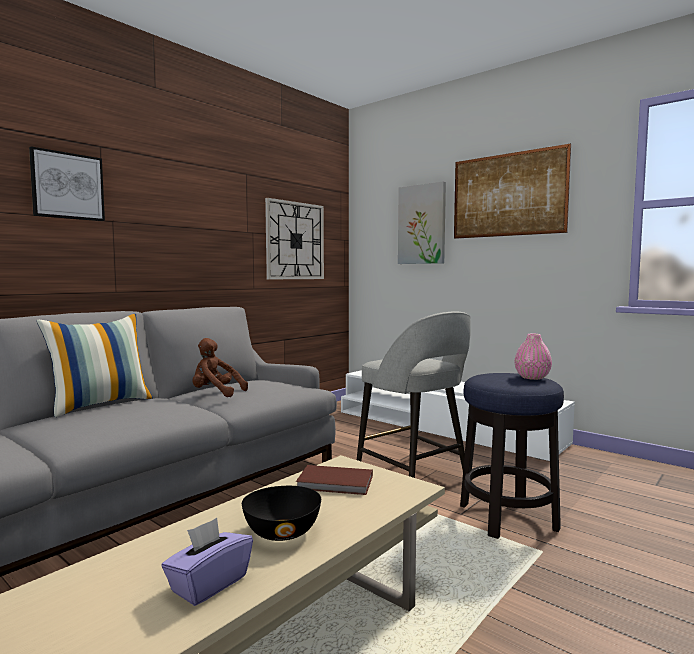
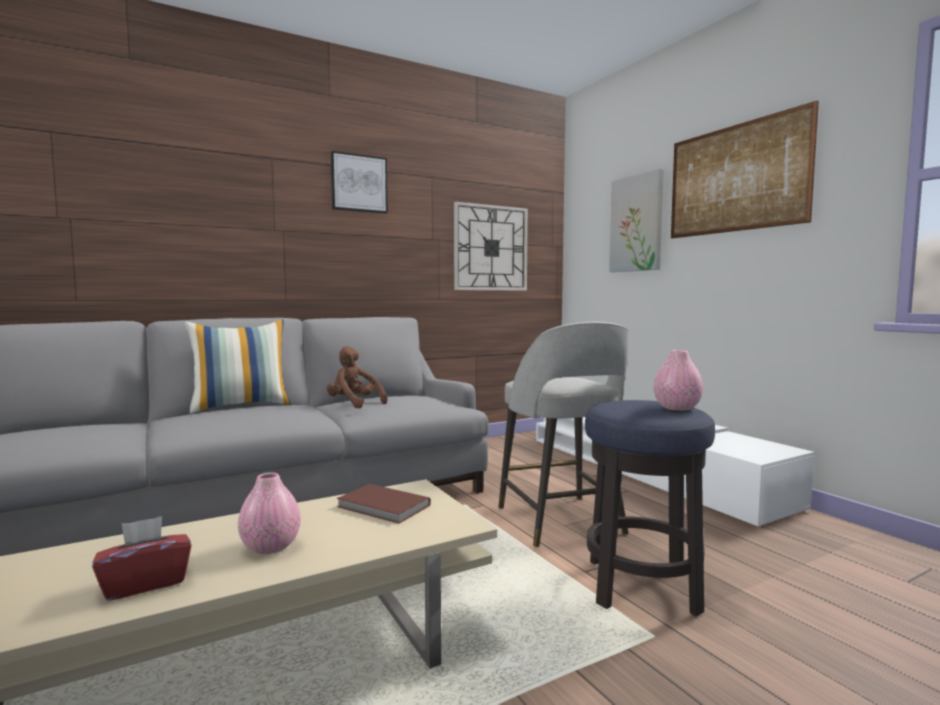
camera: 20 degrees right, 0 degrees up
(67, 186) = (238, 198): picture -> picture (359, 183)
(208, 584) = (145, 583): purple tissue box -> red tissue box
(282, 532) = (271, 547): black bowl -> pink vase

